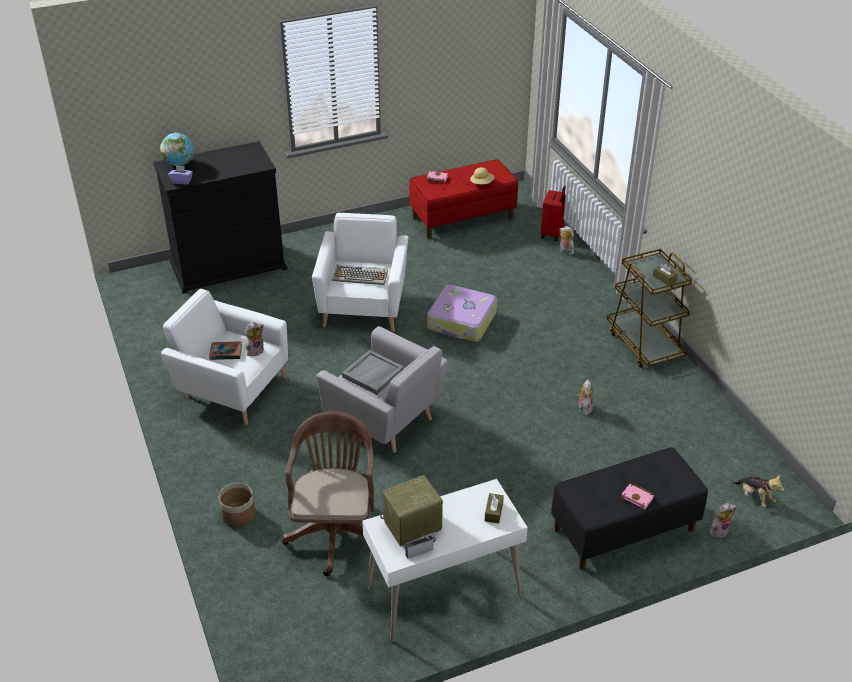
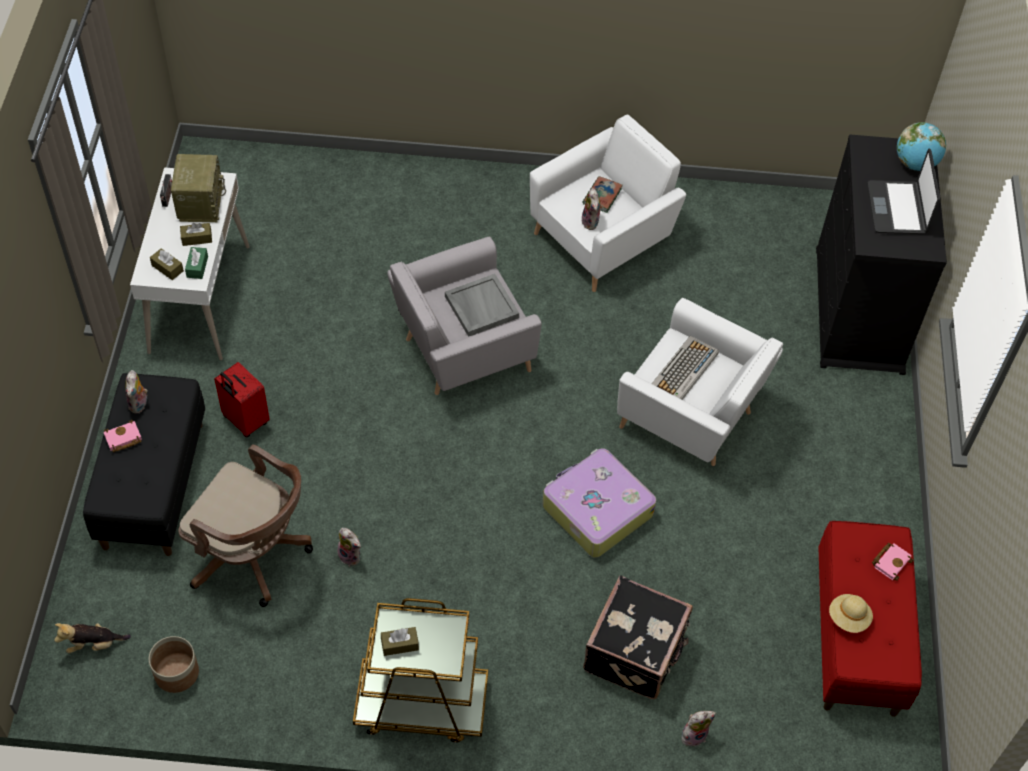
camera: 115 degrees right, 15 degrees up
(181, 181) = (866, 154): purple tissue box -> none
(225, 162) = (898, 208): none -> laptop
(239, 514) = (407, 189): planter -> planter (176, 673)
(335, 530) = (334, 251): brown office chair -> brown office chair (253, 556)
(450, 509) = (197, 238): none -> brown tissue box
(478, 495) = (197, 267): none -> green tissue box
(538, 281) = (636, 652): none -> black suitcase
(552, 233) = (753, 745): red suitcase -> red suitcase (244, 421)
(718, 530) = (83, 573): plush toy -> plush toy (139, 404)

